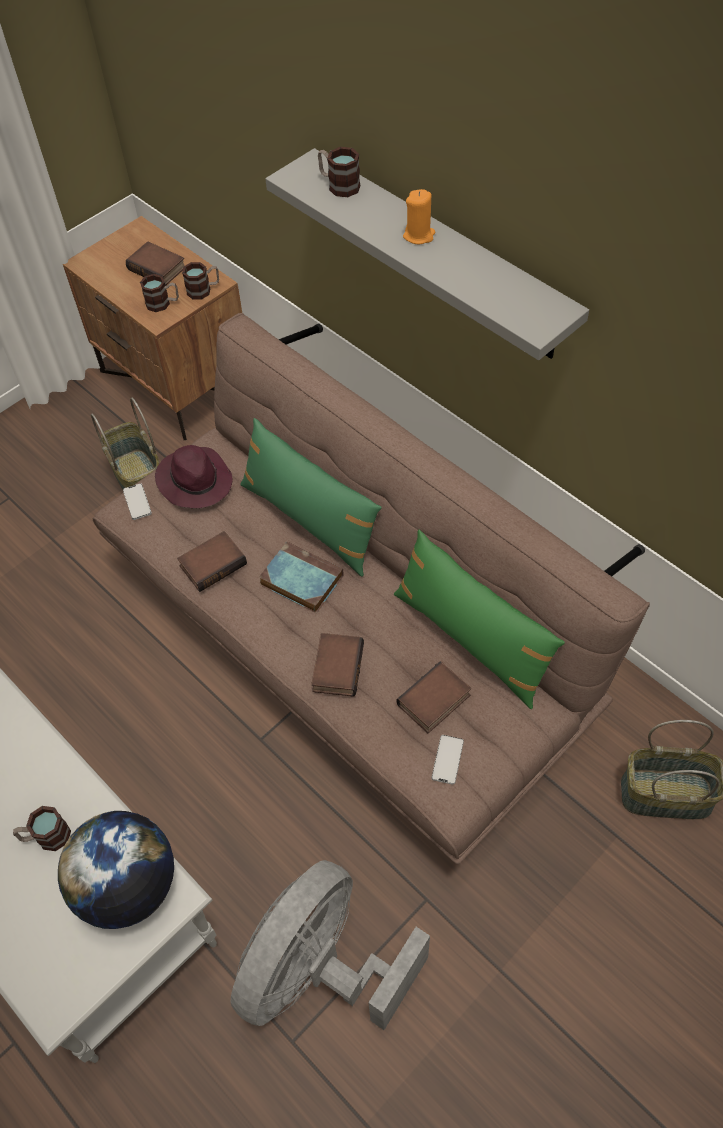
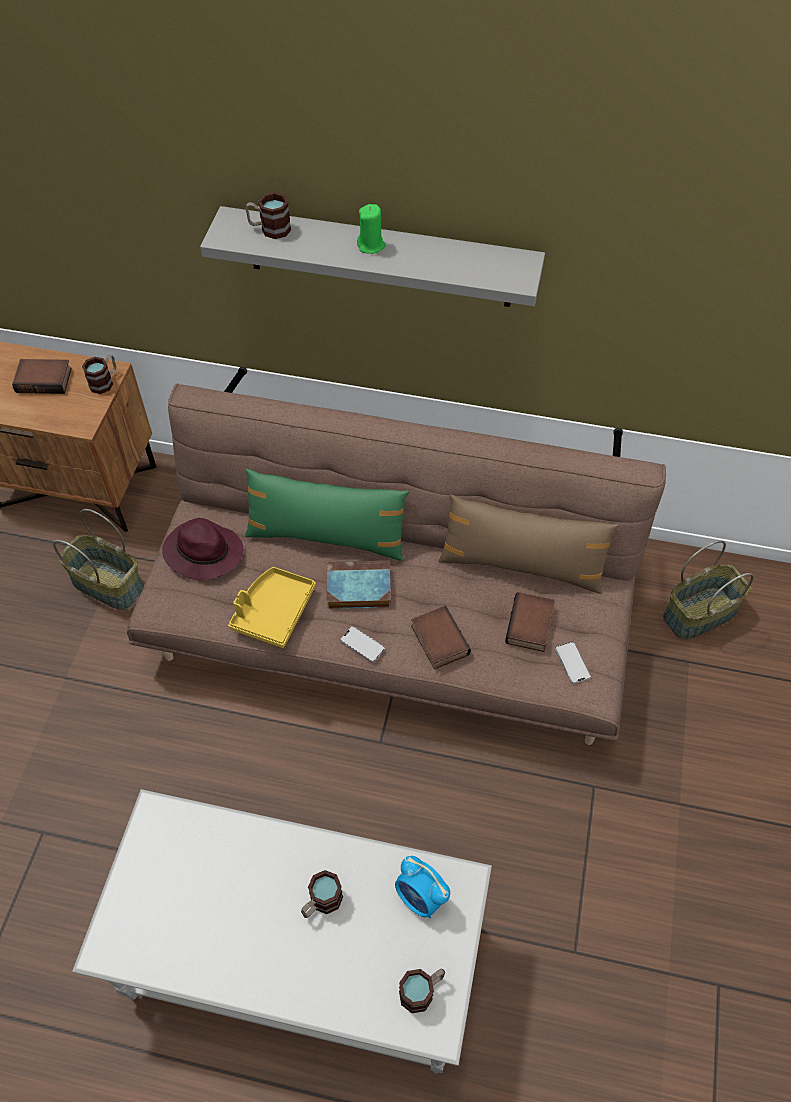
camera: 35 degrees left, 0 degrees up
(128, 886) = (421, 897): globe -> alarm clock
(137, 502) = (164, 595): phone -> phone (362, 644)
(163, 303) = (75, 409): mug -> mug (422, 990)
(213, 563) = (273, 612): book -> yellow tray
(321, 969) = (557, 885): grey fan -> none
(419, 235) = (371, 245): orange candle -> green candle
(471, 639) = (521, 565): green pillow -> brown pillow

